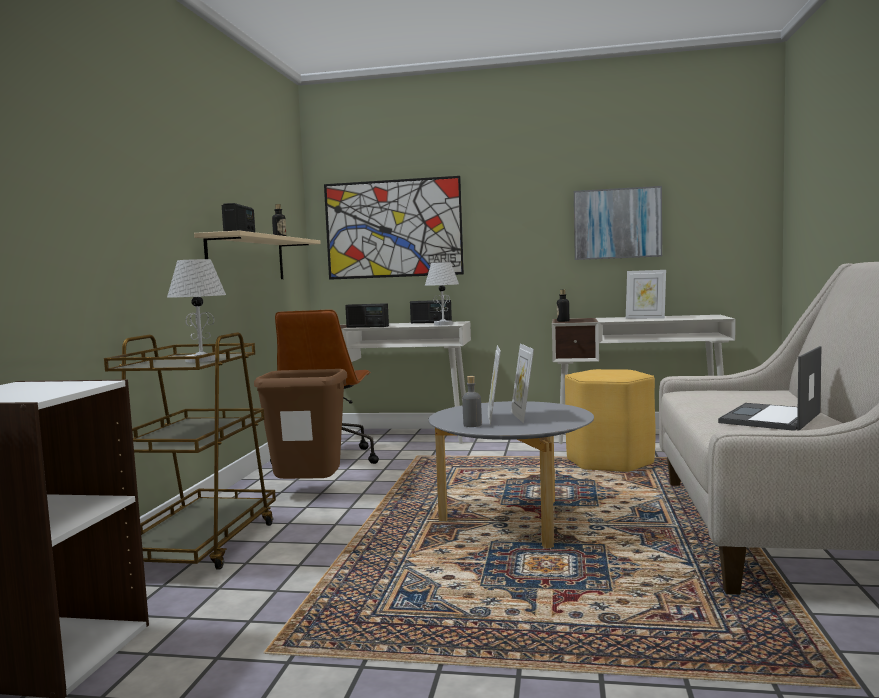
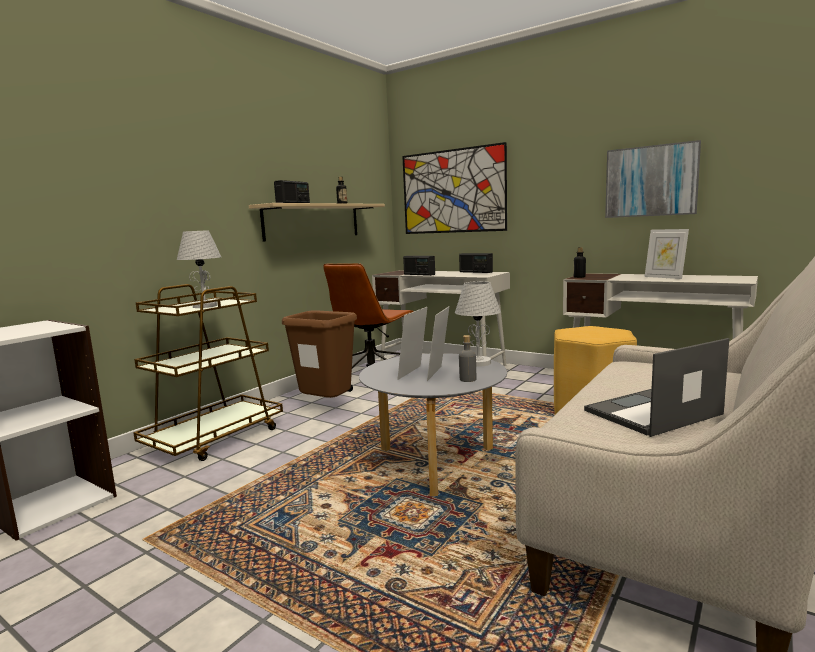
camera: 25 degrees right, 5 degrees up
(443, 324) = (477, 275): white table lamp -> white table lamp (478, 363)
(472, 425) = (385, 377): grey bottle -> grey bottle (467, 379)

